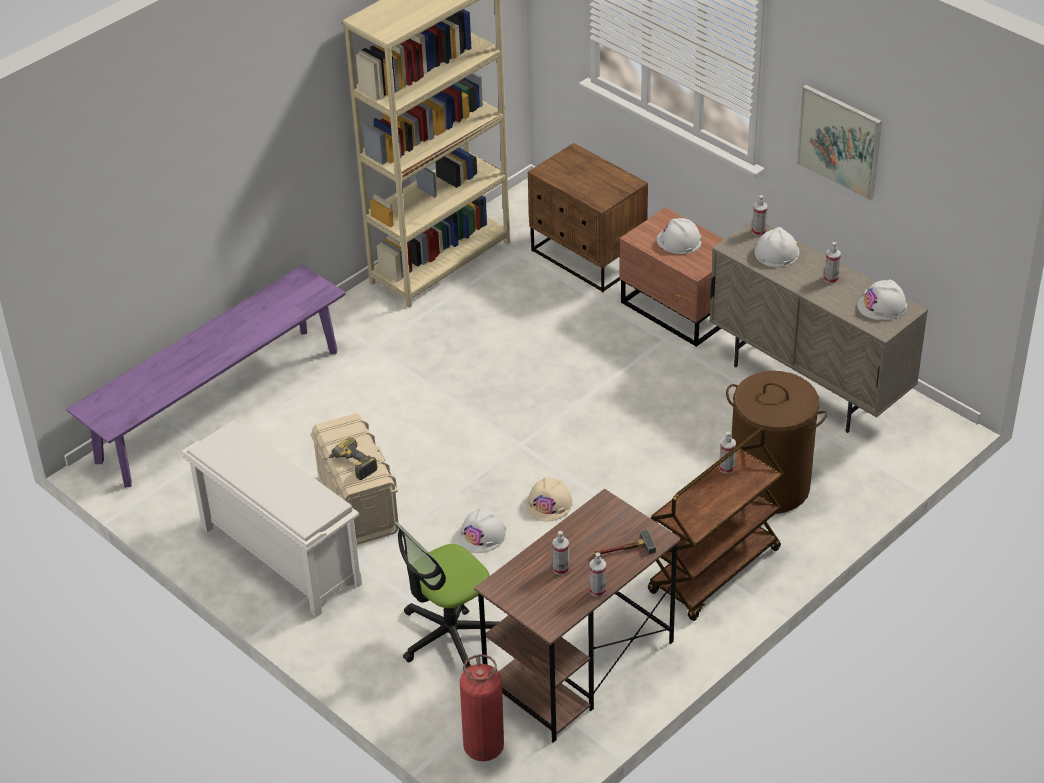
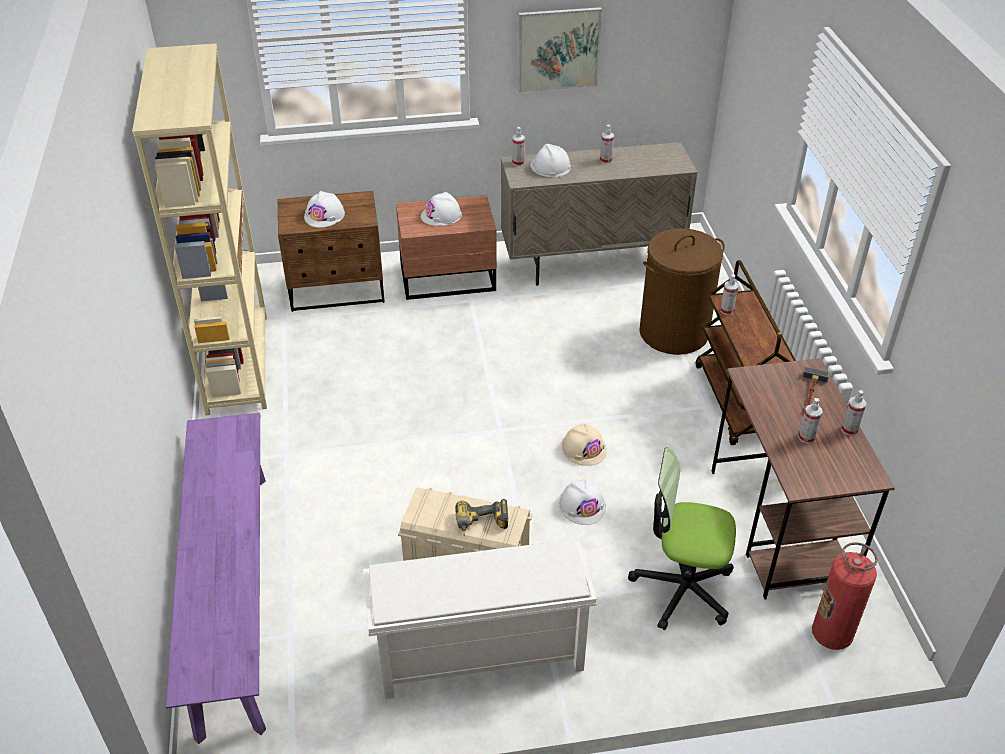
camera: 55 degrees left, 0 degrees up
(449, 635) = (682, 588): office chair -> office chair turned 105 degrees clockwise
(882, 306) = (658, 155): white hard hat -> white hard hat (324, 215)

